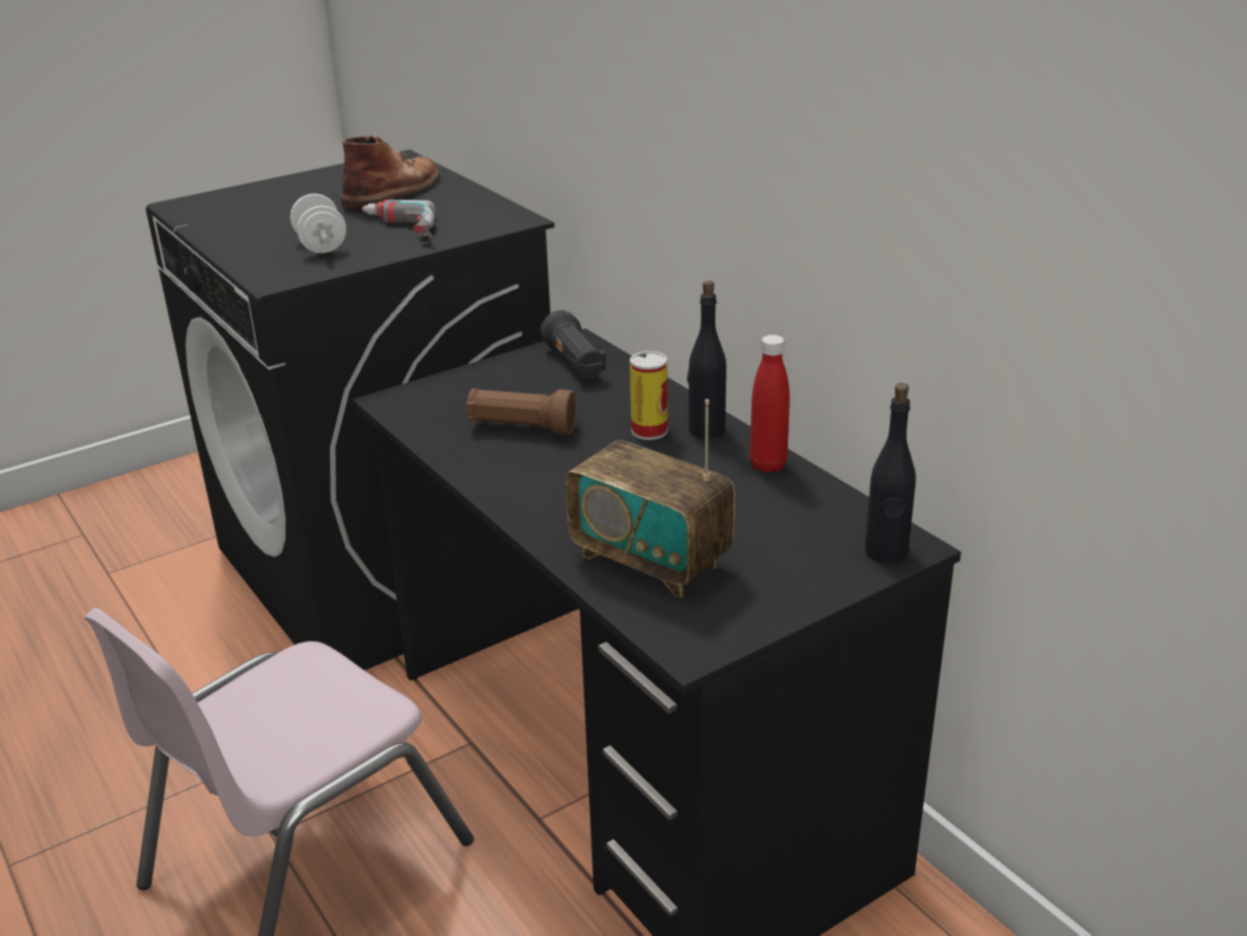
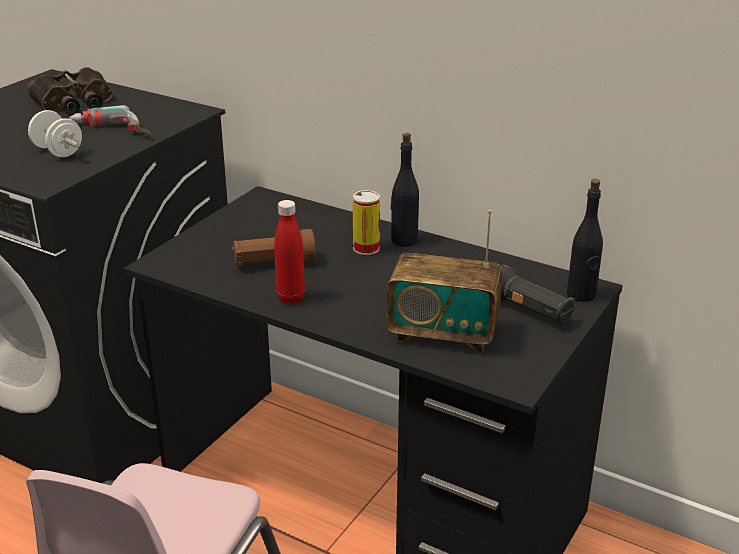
camera: 25 degrees left, 0 degrees up
(394, 191) = (74, 102): brown boot -> binoculars
(575, 364) = (273, 212): black flashlight -> black flashlight (530, 311)
(768, 465) = (463, 256): red bottle -> red bottle (290, 297)

